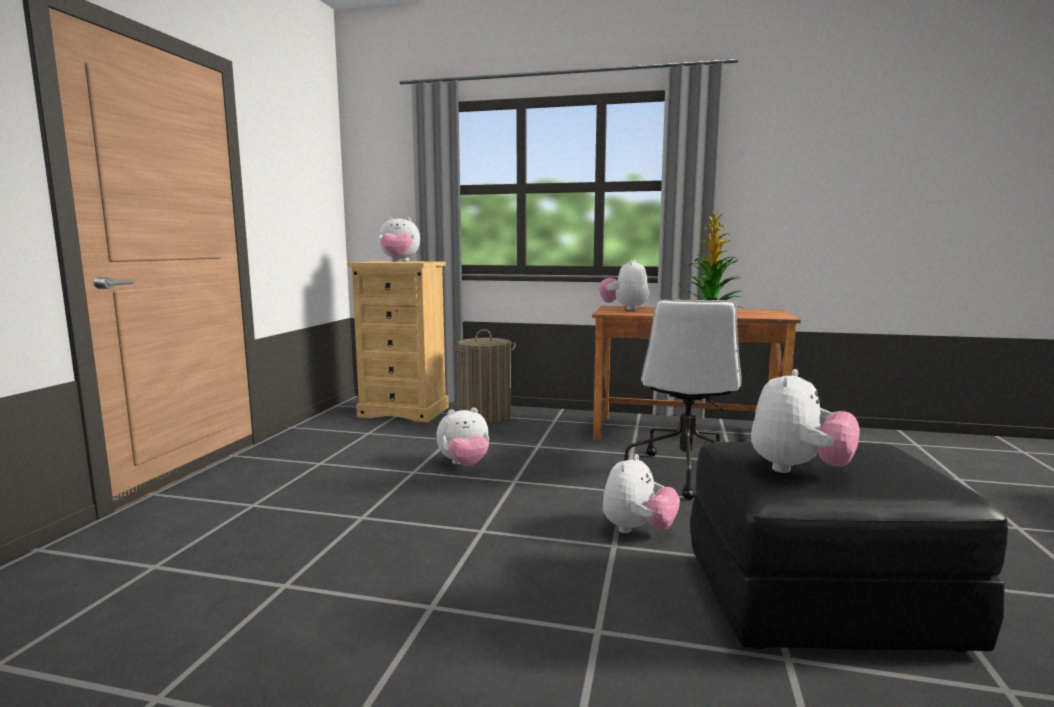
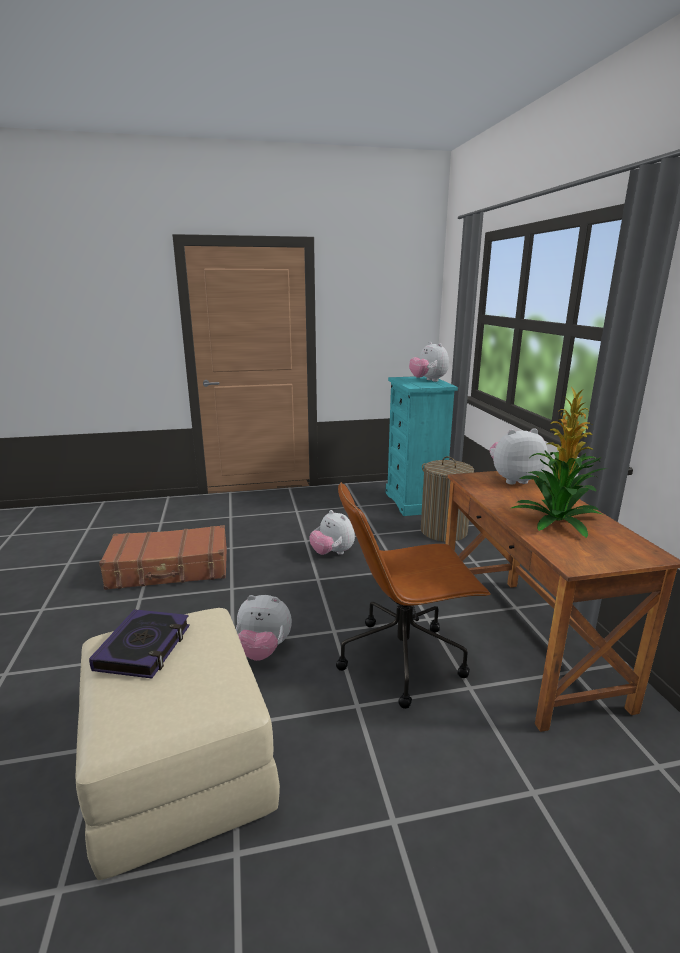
camera: 65 degrees right, 10 degrees up
(363, 571) = (170, 569): none -> brown suitcase
(404, 412) = (415, 502): beige dresser -> turquoise dresser
(684, 473) = (404, 658): white office chair -> brown office chair
(798, 469) = (144, 648): plush toy -> book
(821, 599) = (181, 766): black ottoman -> beige ottoman

